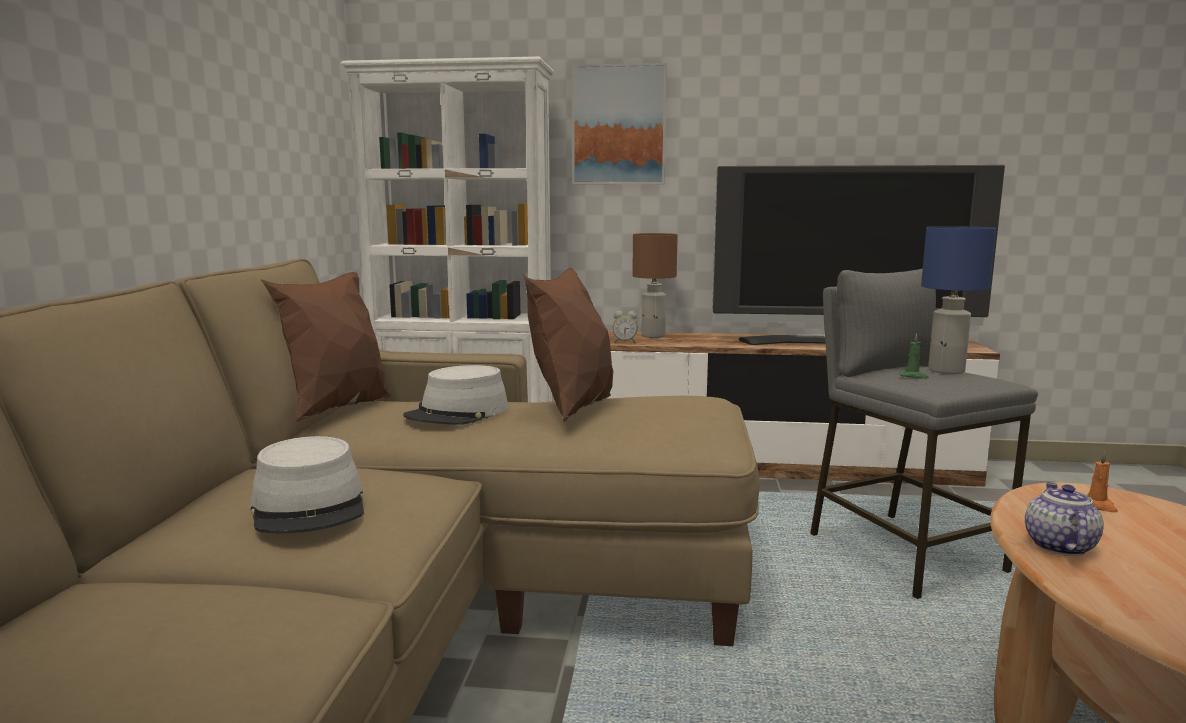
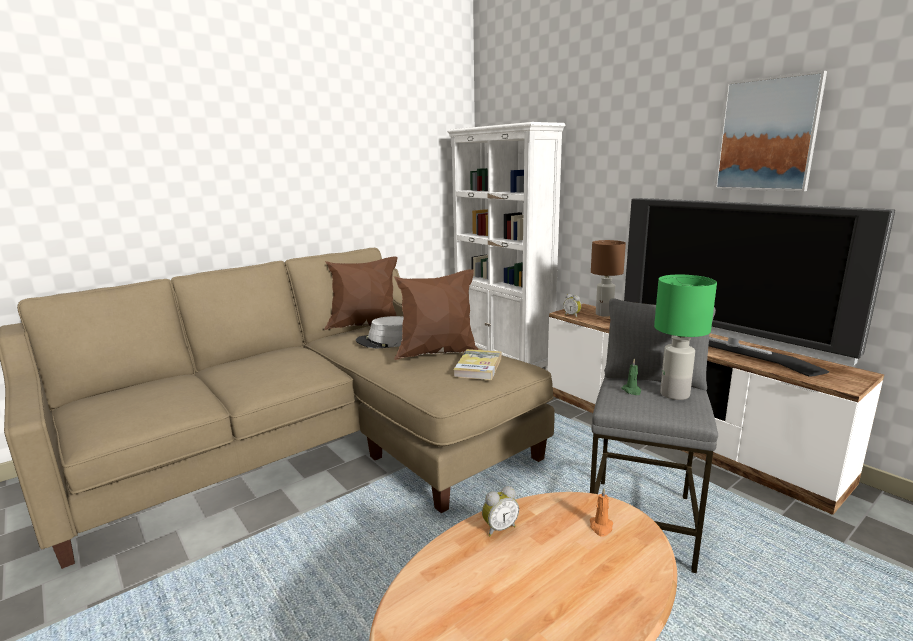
camera: 45 degrees right, 5 degrees up
(310, 507) = (263, 369): grey hat -> none
(619, 125) = (604, 161): picture -> picture (767, 135)
(674, 407) = (478, 367): none -> book
(946, 371) = (674, 394): blue table lamp -> green table lamp
(1058, 545) = (499, 528): teapot -> alarm clock

